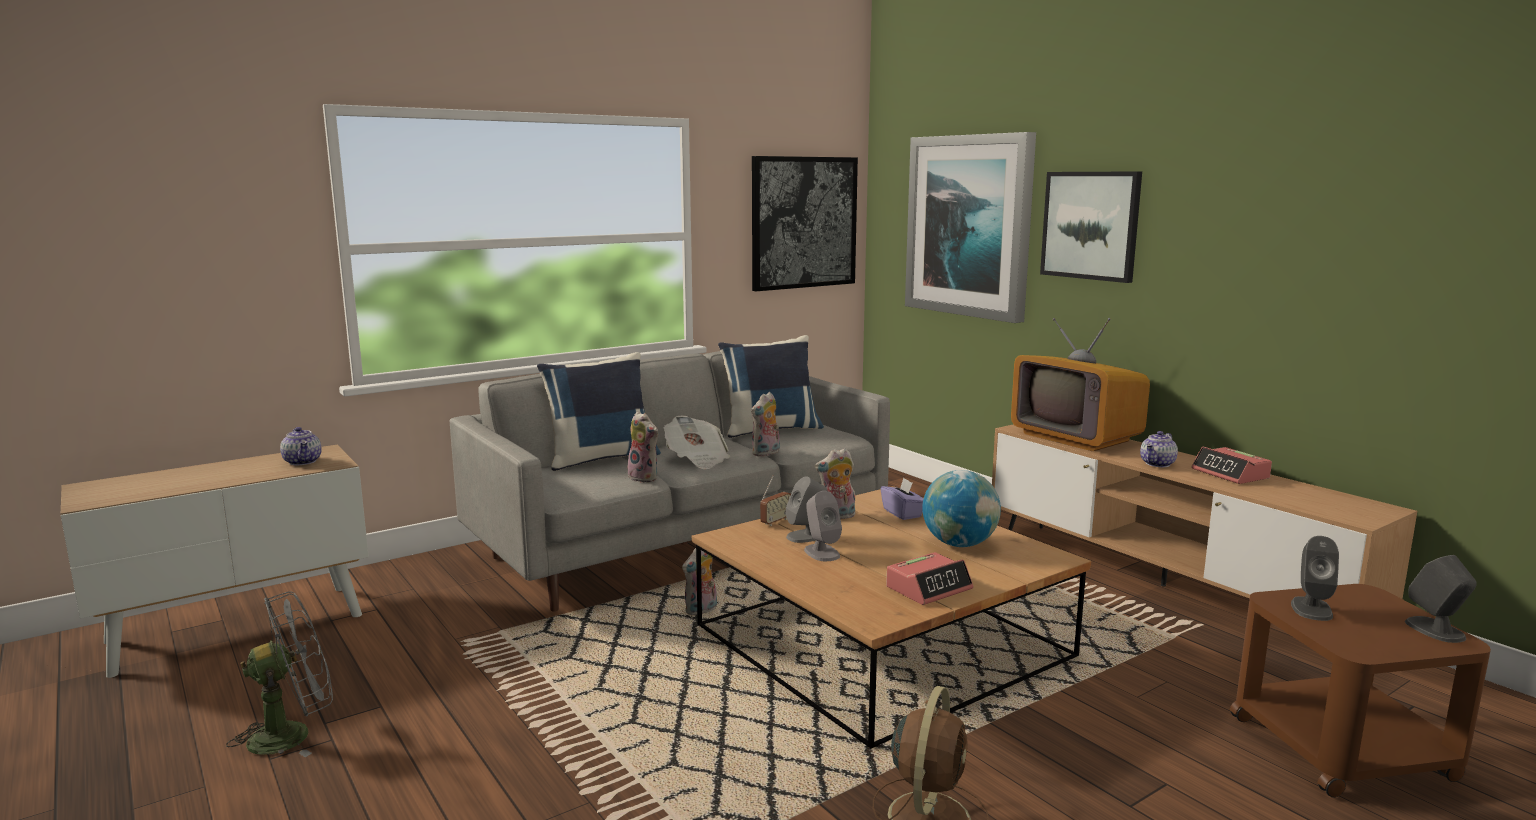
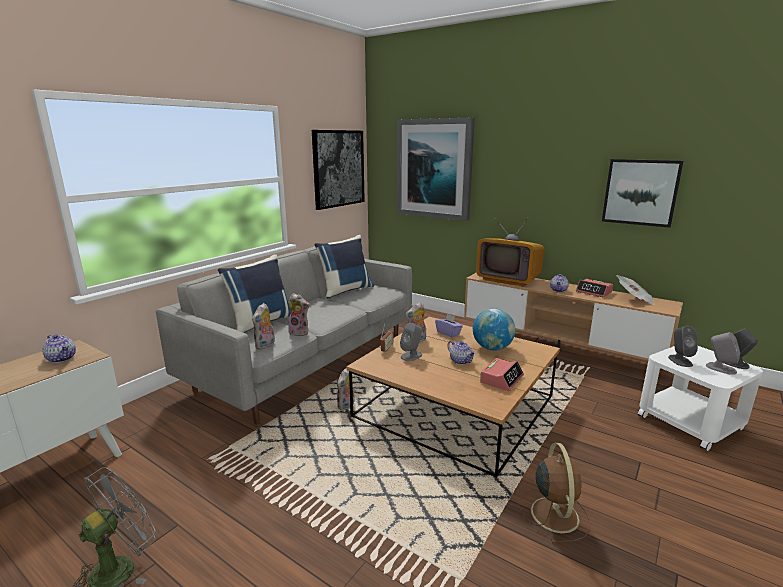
camera: 20 degrees left, 5 degrees up
(697, 460) = (321, 316): newspaper -> newspaper (634, 299)
(766, 453) = (356, 306): plush toy -> plush toy (265, 346)
(821, 552) = (428, 365): grey speaker -> grey speaker (720, 368)
(884, 554) = (461, 361): none -> teapot
(1091, 225) = (508, 168): picture -> picture (640, 192)
(1342, 746) = (690, 422): brown side table -> white side table

